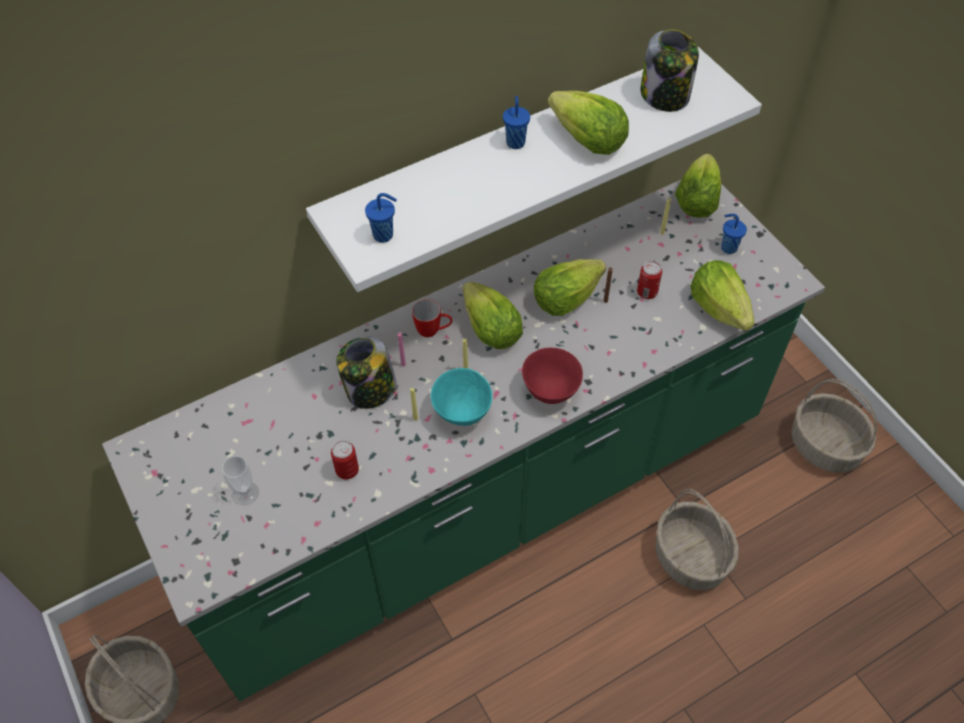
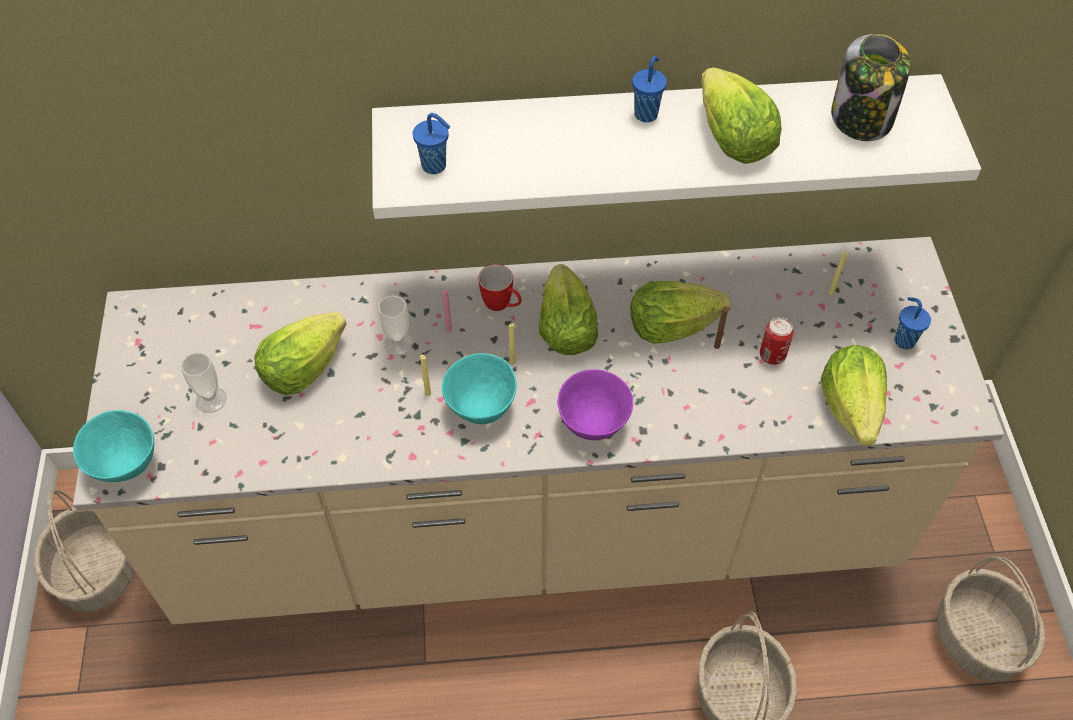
camera: 25 degrees right, 0 degrees up
(205, 573) = (125, 465): none -> turquoise bowl
(347, 470) = (325, 419): can -> none
(370, 390) = (398, 343): jar -> cup
(483, 502) = (536, 529): green counter -> beige counter
(551, 392) = (593, 425): red bowl -> purple bowl
(696, 201) = (895, 271): lettuce -> lettuce (303, 369)

